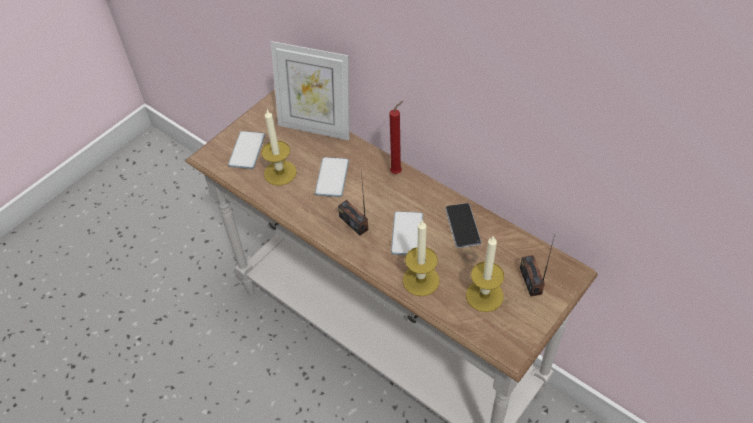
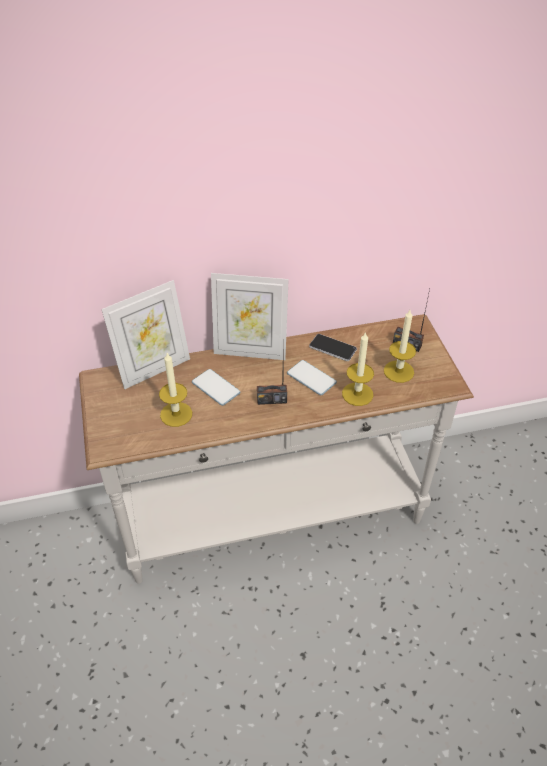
camera: 55 degrees left, 5 degrees down
(247, 150) = (128, 421): phone -> none
(397, 172) = (250, 351): red candle -> picture frame

